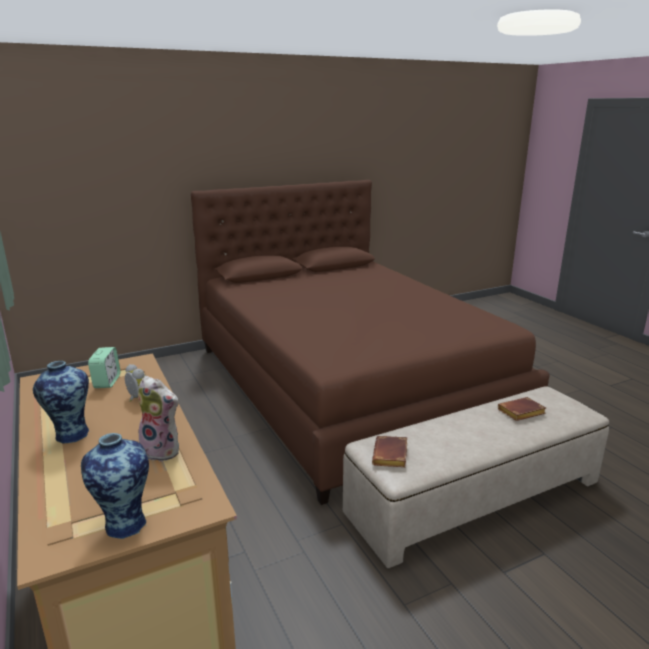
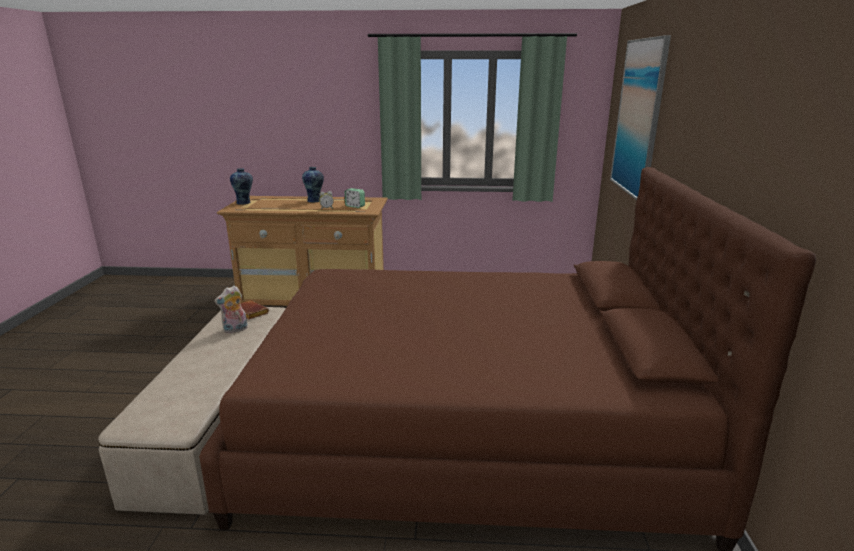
camera: 120 degrees right, 0 degrees up
(102, 162) = (638, 118): none -> picture
(163, 450) = (275, 208): plush toy -> plush toy (235, 330)
(521, 413) = (192, 384): brown book -> none

